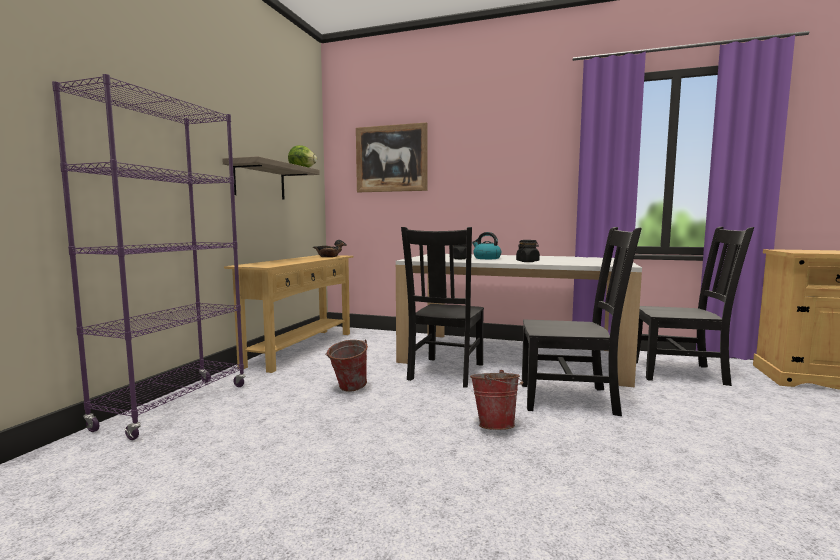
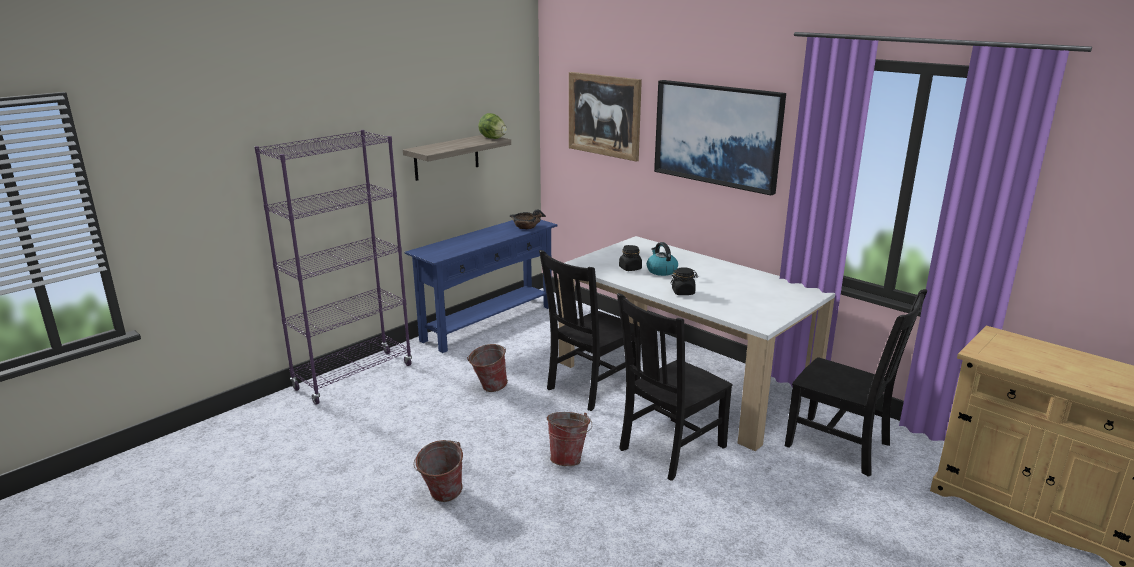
camera: 25 degrees right, 15 degrees up
(300, 348) = (488, 323): beige console table -> blue console table
(396, 498) = (441, 497): none -> bucket
(501, 154) = (717, 134): none -> picture
(571, 399) = (670, 449): black chair -> black chair turned 105 degrees clockwise

